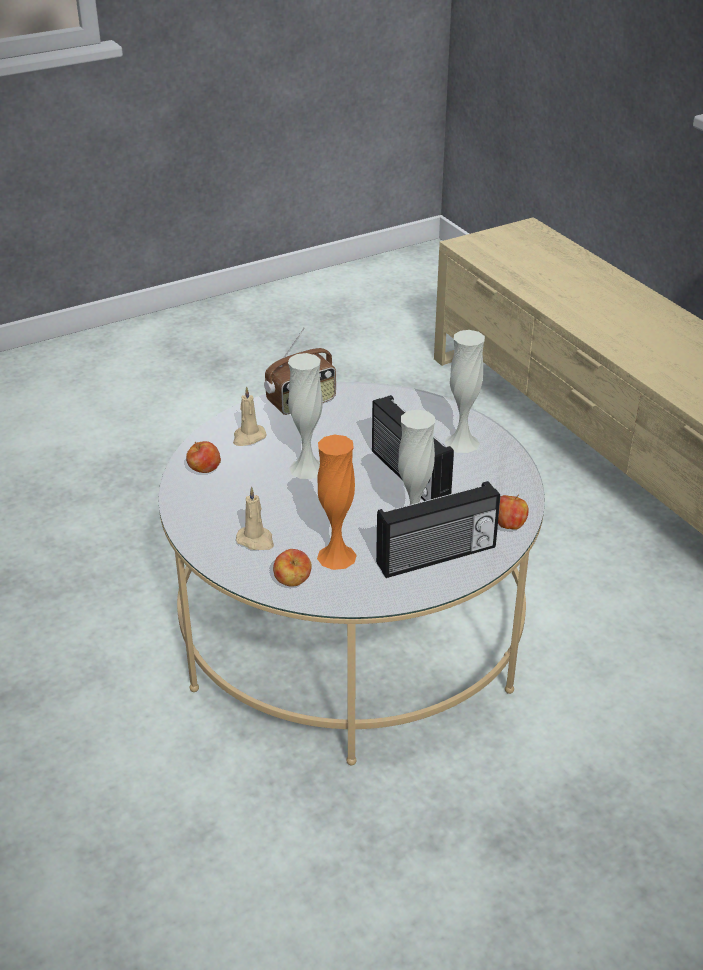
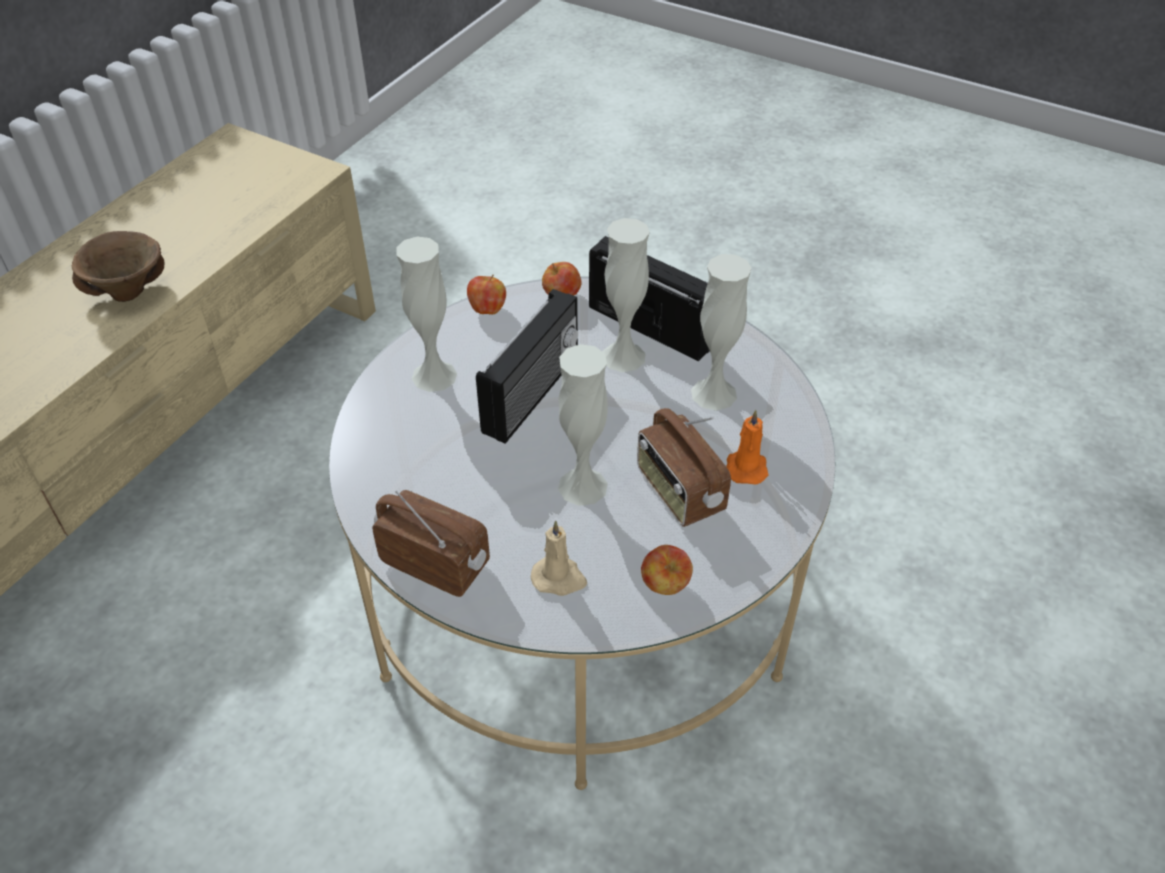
camera: 120 degrees left, 10 degrees up
(256, 540) = (746, 467): beige candle -> orange candle
(264, 503) = (678, 492): none -> radio
(292, 582) = (780, 408): apple -> apple (487, 309)
(336, 556) = (713, 393): orange vase -> white vase
(652, 357) = (127, 293): none -> brown bowl

